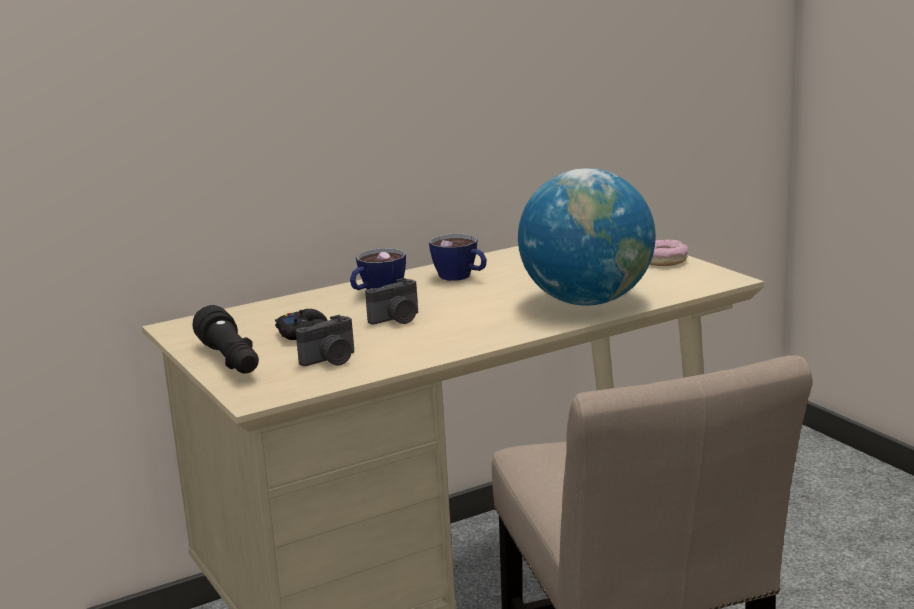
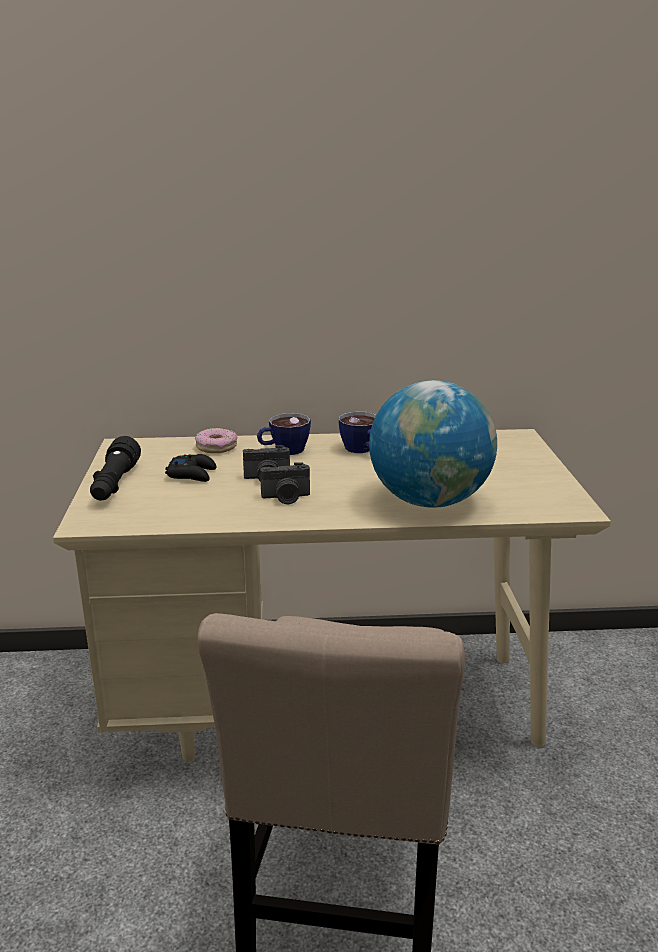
camera: 25 degrees right, 5 degrees up
(331, 360) = (176, 504): camera -> camera (286, 498)
(663, 260) = (543, 475): donut -> donut (216, 447)

